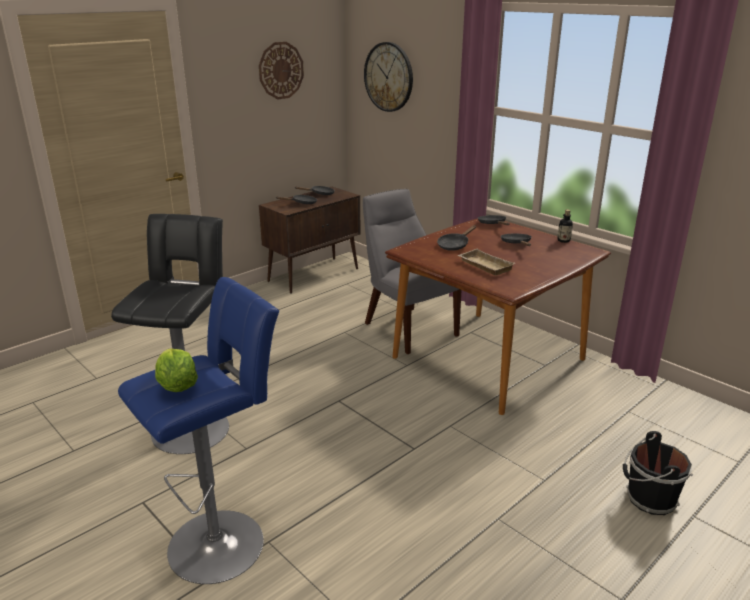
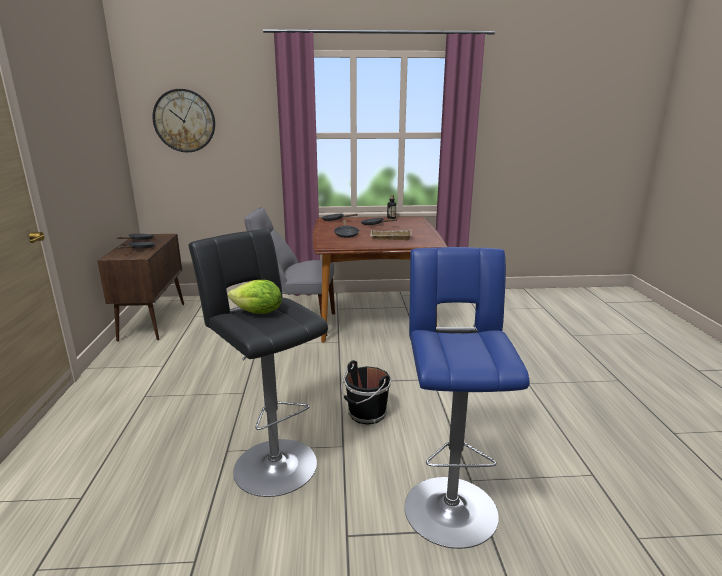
camera: 50 degrees left, 5 degrees down
(177, 386) = (463, 349): lettuce -> lettuce (258, 313)
(281, 70) = (86, 116): wall clock -> none
(649, 499) = (550, 338): black bucket -> black bucket (366, 414)

